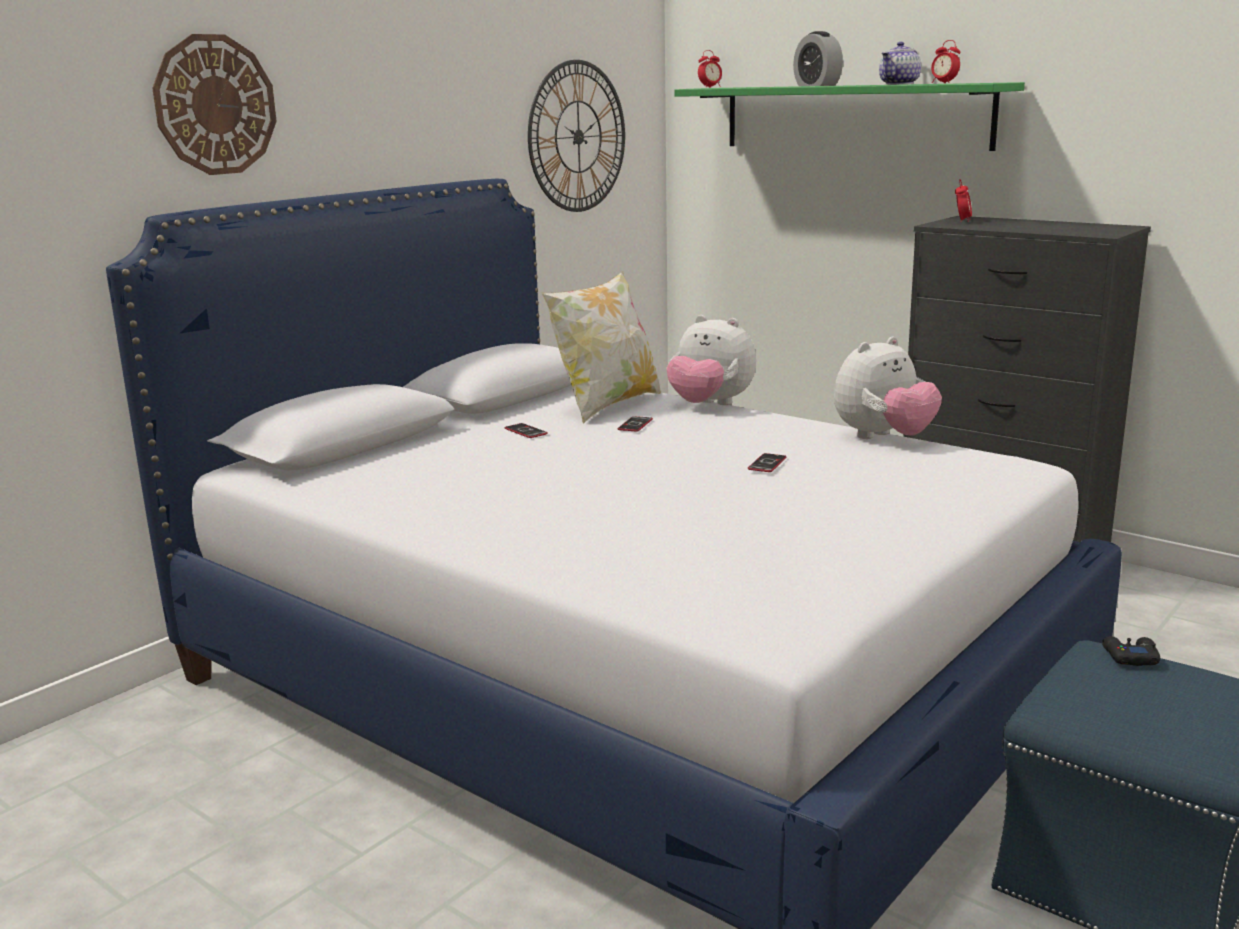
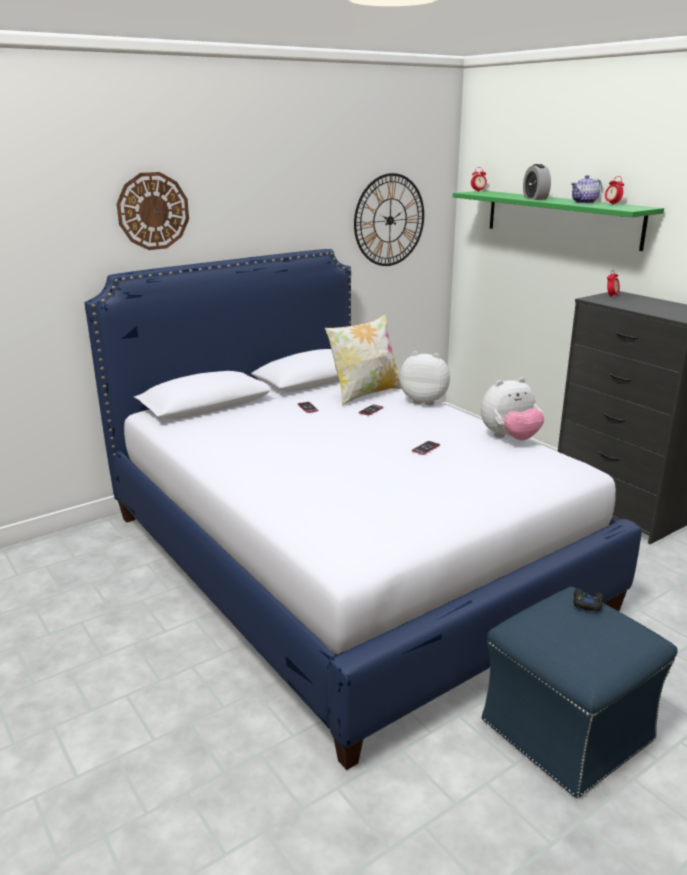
camera: 15 degrees right, 5 degrees up
(710, 405) = (425, 401): plush toy -> plush toy turned 150 degrees clockwise

